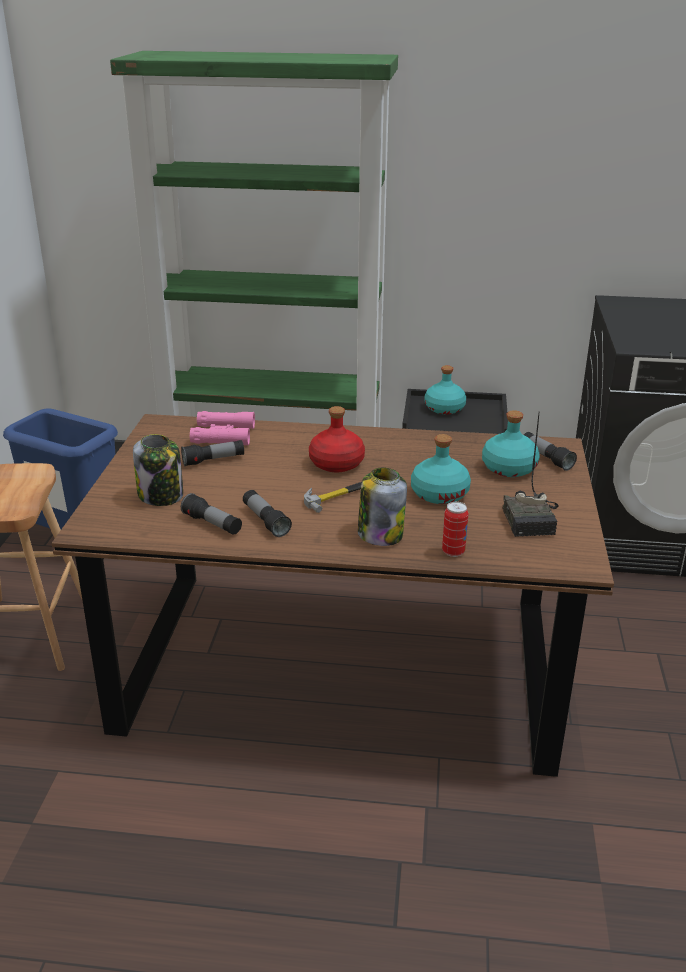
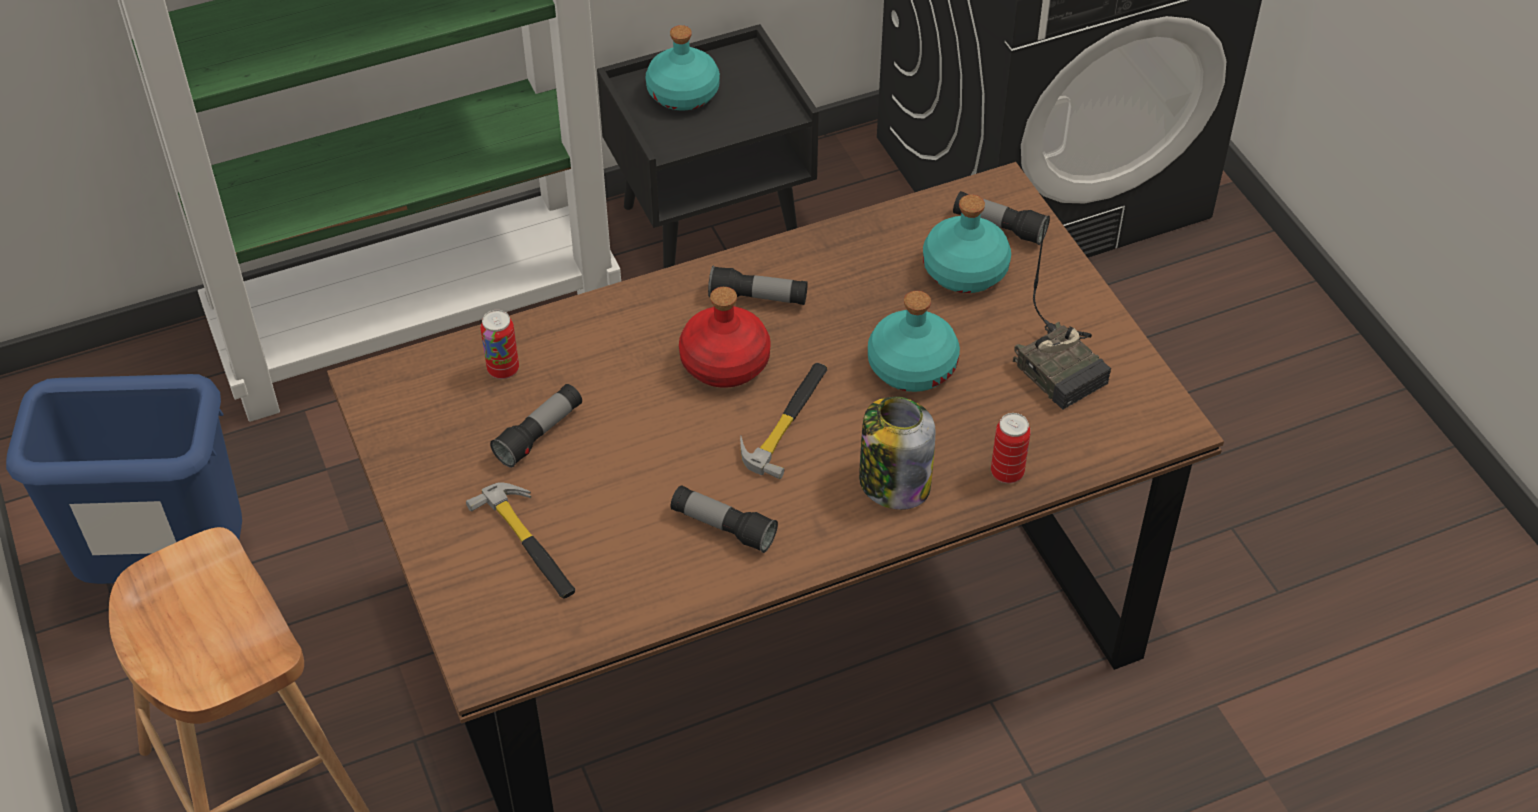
camera: 30 degrees left, 20 degrees up
(161, 495) = (530, 544): jar -> hammer
(212, 524) = (655, 568): flashlight -> flashlight (758, 298)
(223, 435) = (503, 370): pink binoculars -> can

